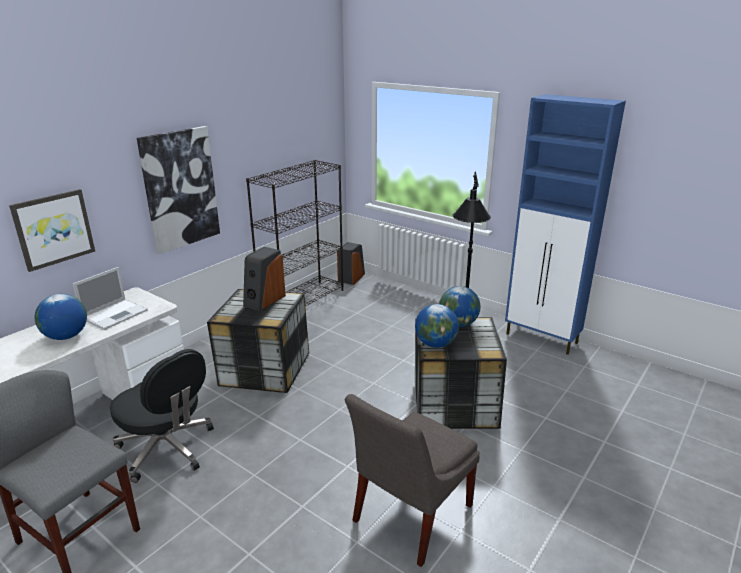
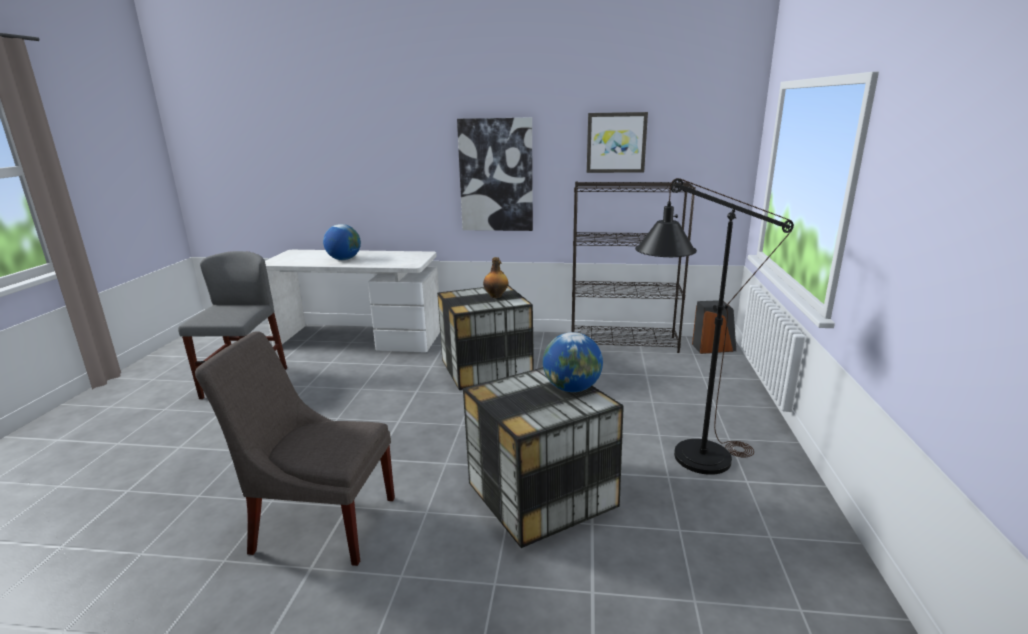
camera: 60 degrees right, 5 degrees down
(54, 229) = (379, 181): picture -> picture (616, 142)
(115, 314) = (387, 259): laptop -> none
(167, 449) = (348, 374): black office chair -> none
(264, 300) = (496, 296): speaker -> bottle
(435, 344) = (506, 388): globe -> none
(542, 339) = (814, 534): blue cabinet -> none

